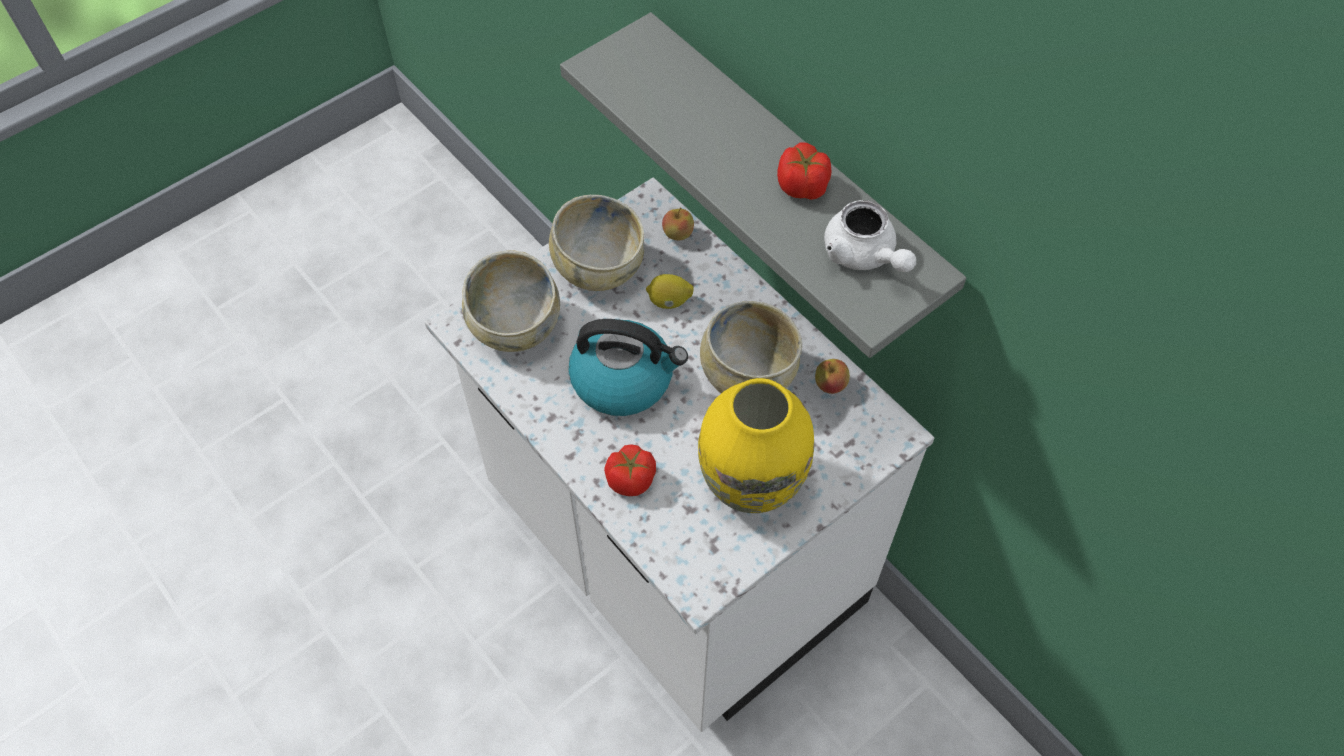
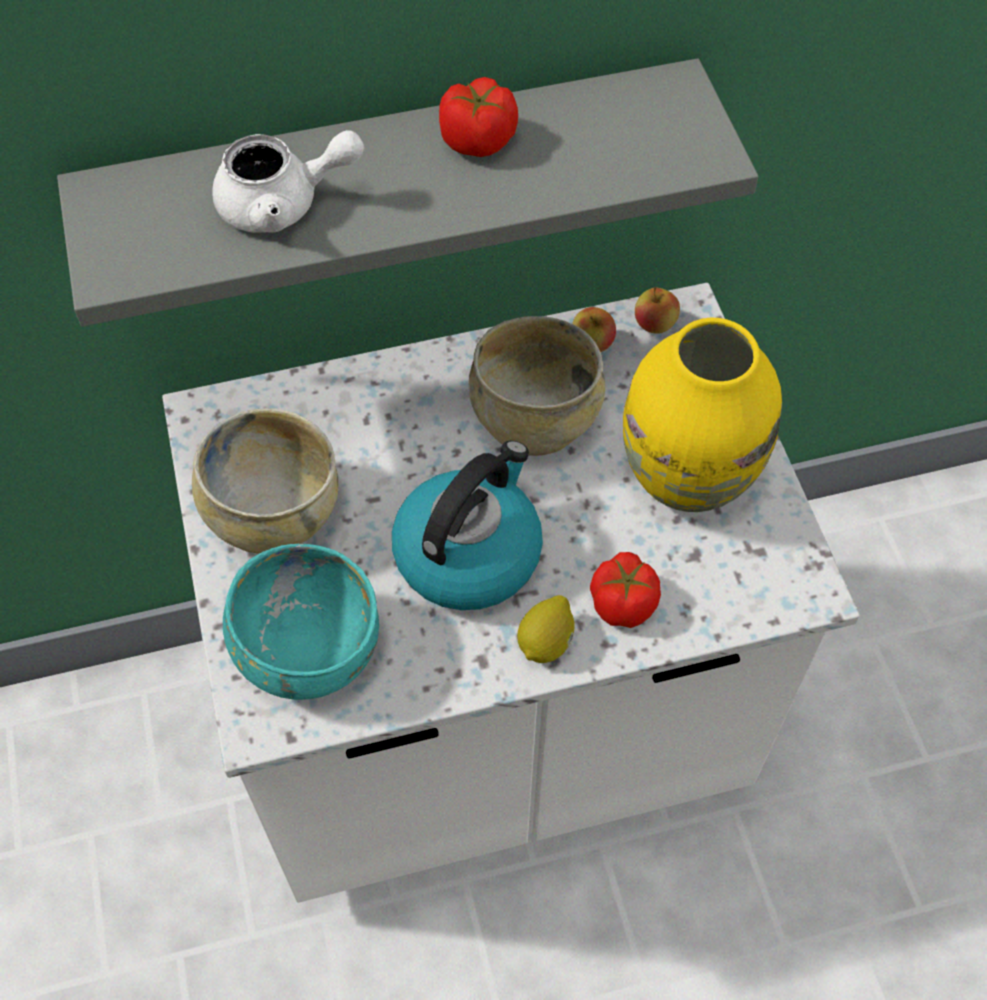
camera: 65 degrees left, 0 degrees up
(515, 326) = (307, 651): beige bowl -> turquoise bowl
(669, 301) = (377, 455): lemon -> lemon (546, 642)
(677, 234) = (276, 404): apple -> apple (654, 324)
(864, 255) = (620, 128): white teapot -> white teapot (283, 204)

